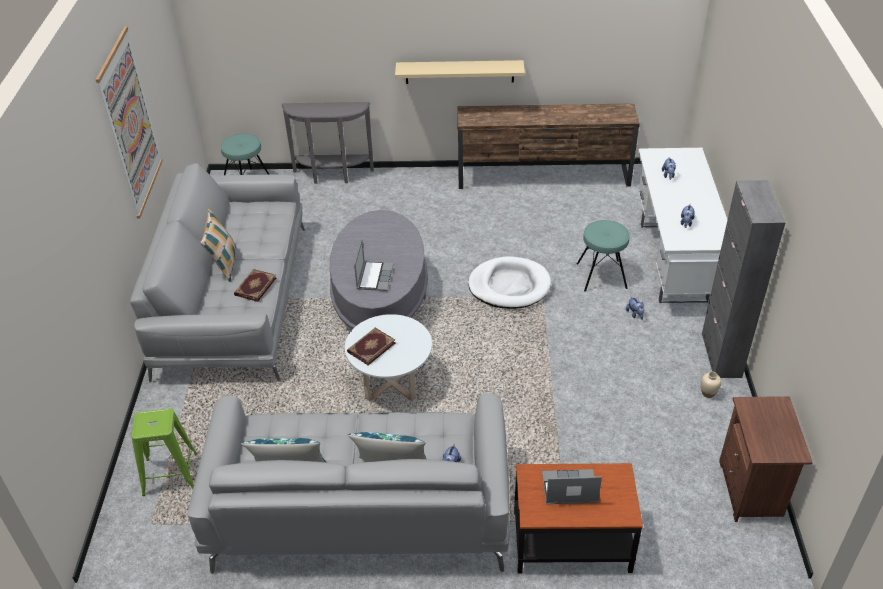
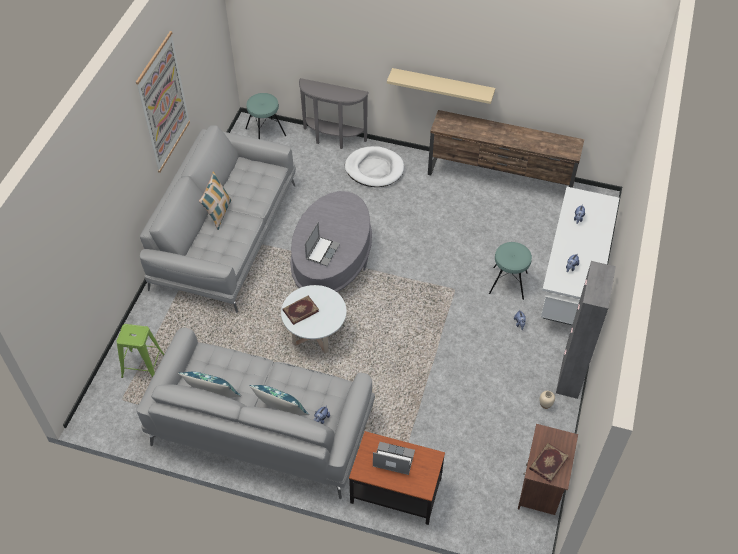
camera: 15 degrees right, 10 degrees up
(255, 286) = (234, 238): book -> book (548, 463)
(509, 286) = (433, 274): white dog bed -> white dog bed (374, 169)

